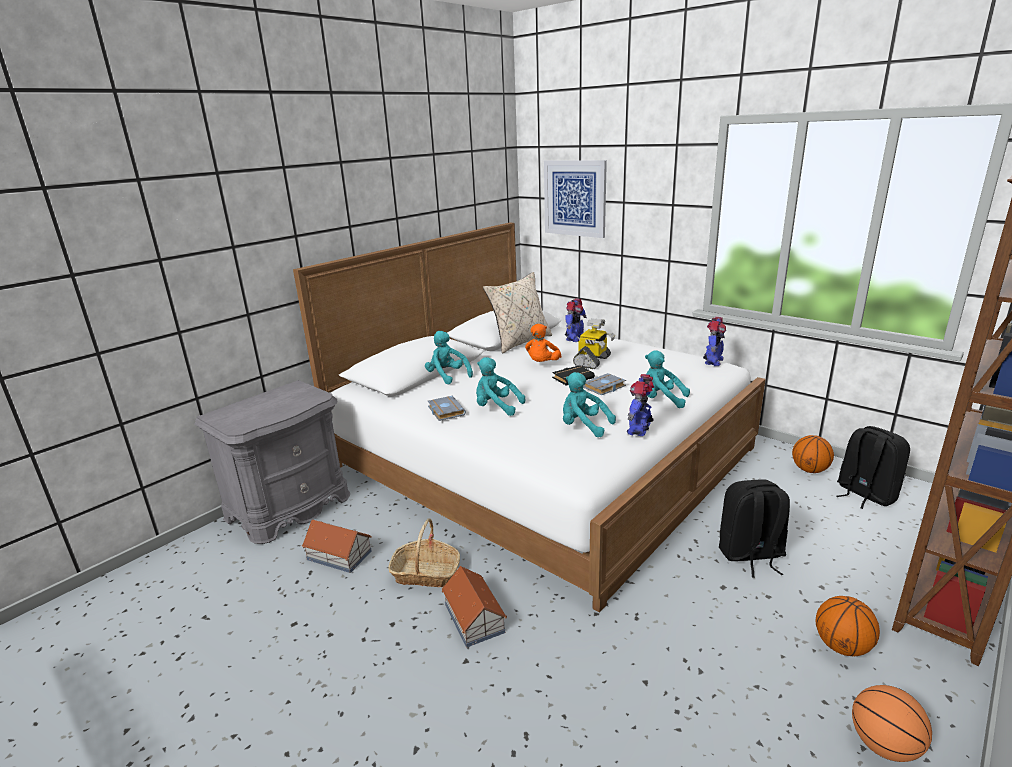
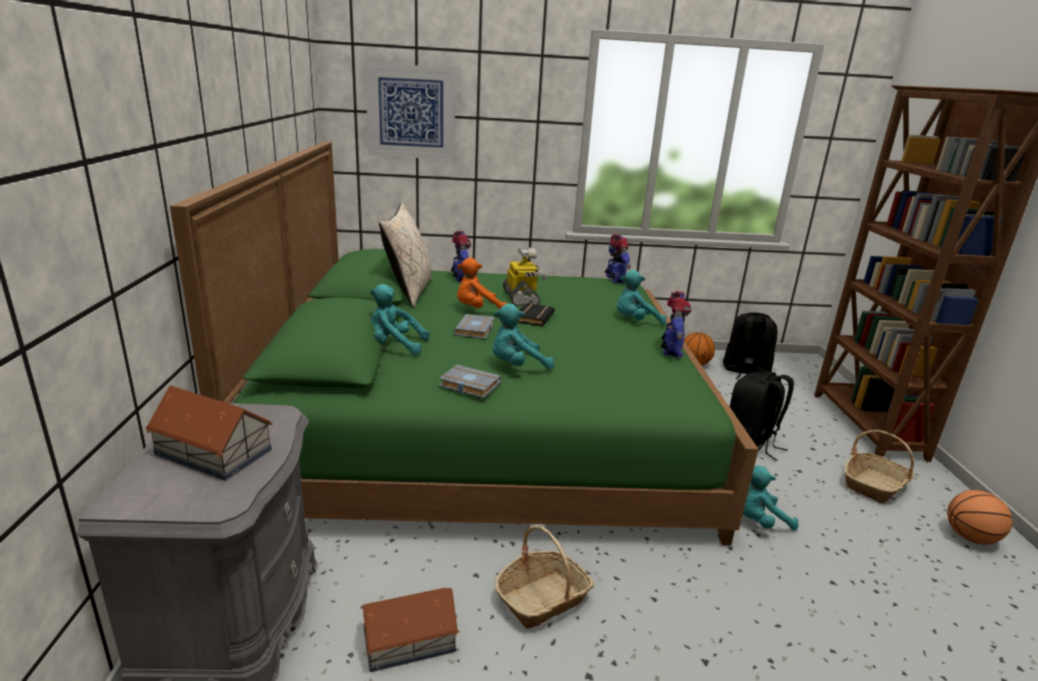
camera: 45 degrees left, 0 degrees up
(474, 617) = (651, 614): toy house -> toy house (213, 451)
(542, 364) = (477, 310): orange plush toy -> orange plush toy turned 90 degrees clockwise
(542, 457) = (486, 422): white bed -> green bed
(583, 426) = (627, 361): turquoise plush toy -> turquoise plush toy (759, 521)
(604, 387) = (578, 320): grey book -> grey book (475, 330)
(640, 429) = (671, 350): toy robot -> toy robot turned 150 degrees counterclockwise
(842, 646) = (874, 485): basketball -> basket

